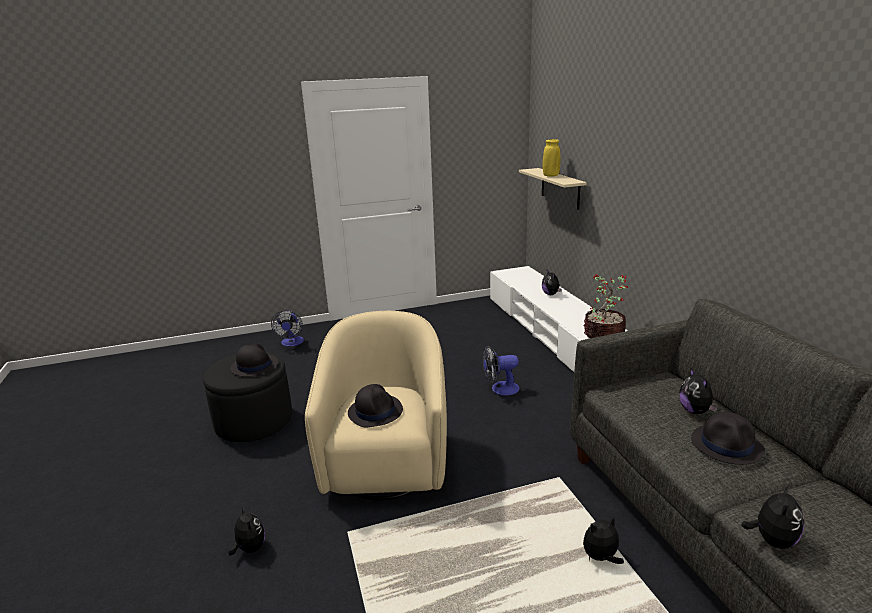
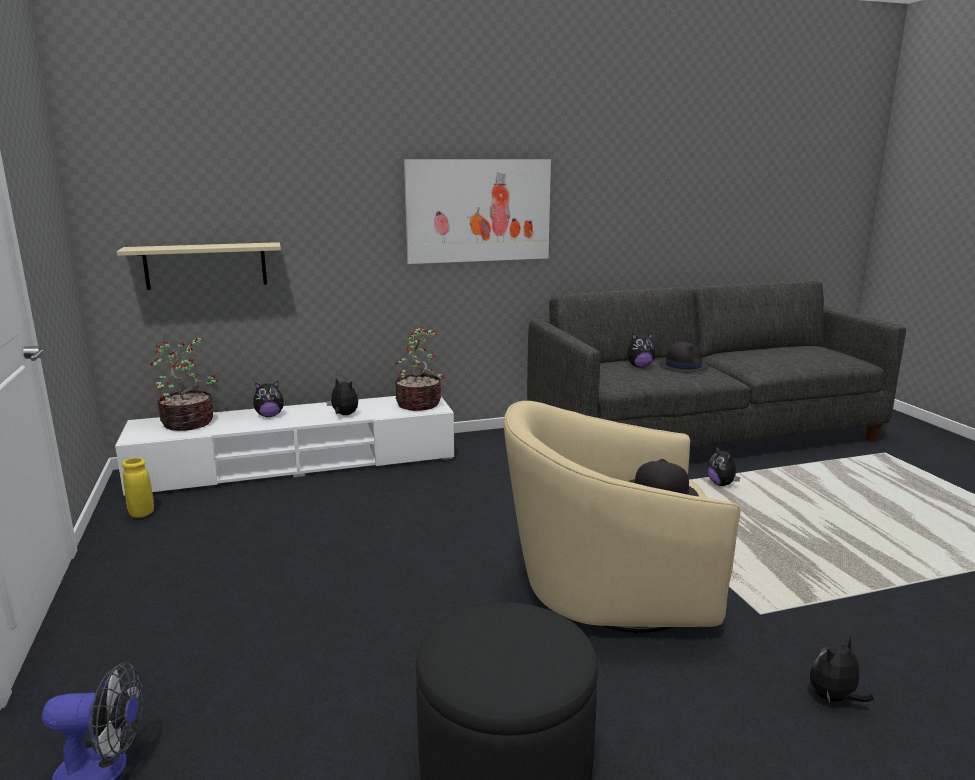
camera: 90 degrees left, 5 degrees down
(254, 366) = (507, 632): black hat -> none
(500, 389) = (442, 508): fan -> none
(529, 278) = (189, 423): none -> potted plant
(551, 175) = (207, 246): yellow vase -> yellow vase (141, 513)
(696, 188) = (478, 210): none -> picture
(772, 540) = (780, 371): plush toy -> plush toy (344, 415)

